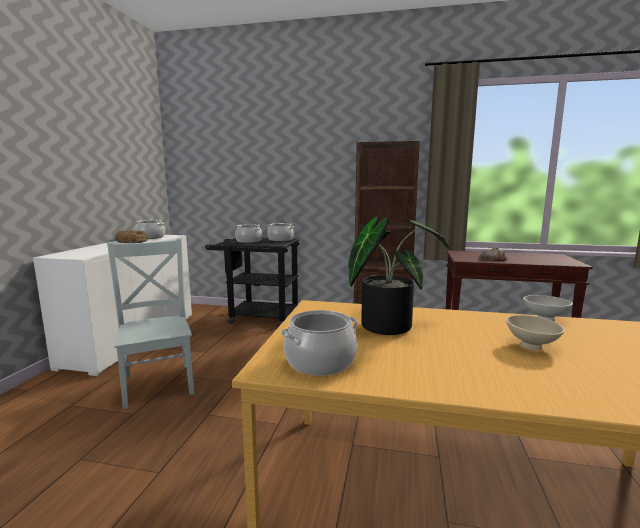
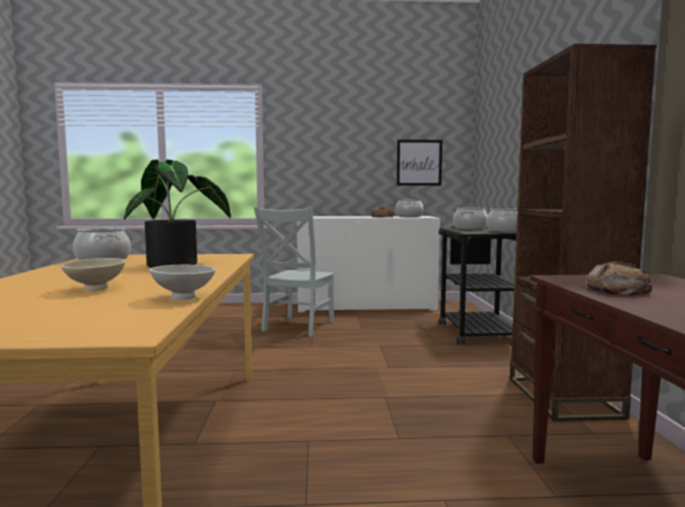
camera: 75 degrees right, 5 degrees down
(134, 182) = (419, 162): none -> picture
(159, 382) = (297, 327): grey chair -> grey chair turned 150 degrees clockwise

